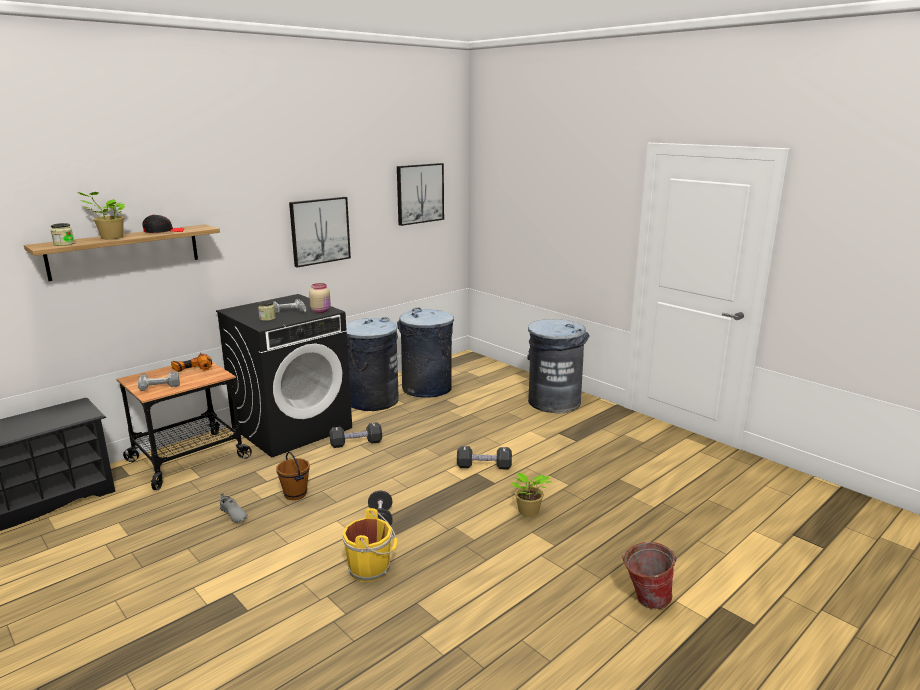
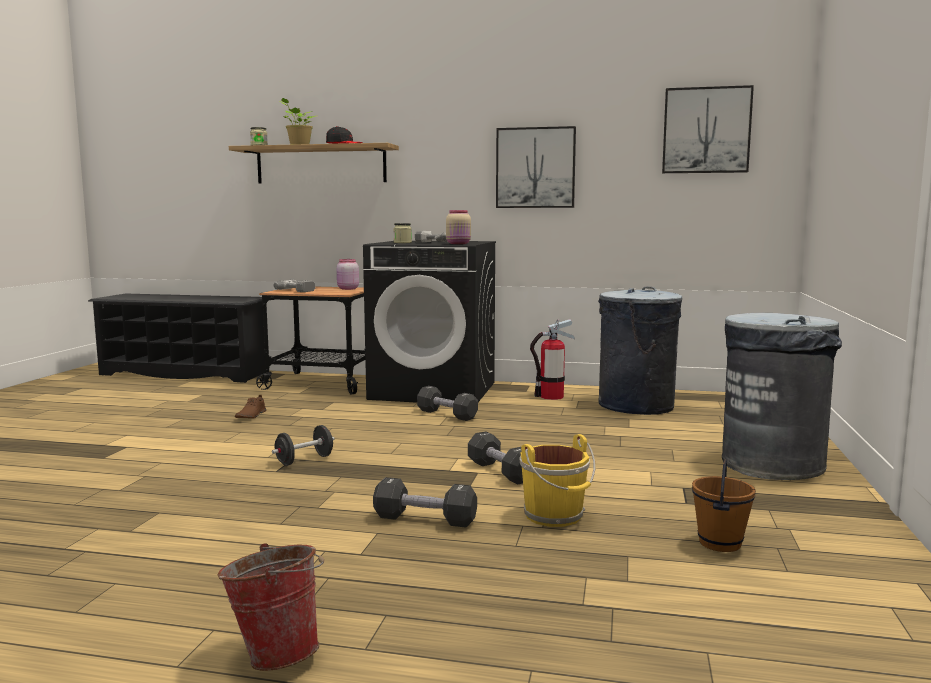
camera: 55 degrees right, 10 degrees down
(192, 367) = (347, 289): power drill -> pink jar
(233, 515) = (250, 415): grey shoe -> brown shoe
(295, 494) = (312, 422): brown bucket -> brown bucket (719, 543)
(371, 568) = (208, 479): yellow bucket -> yellow bucket (555, 516)
(372, 400) = (551, 397): grey trash can -> fire extinguisher
(528, 512) = (425, 519): potted plant -> black dumbbell

